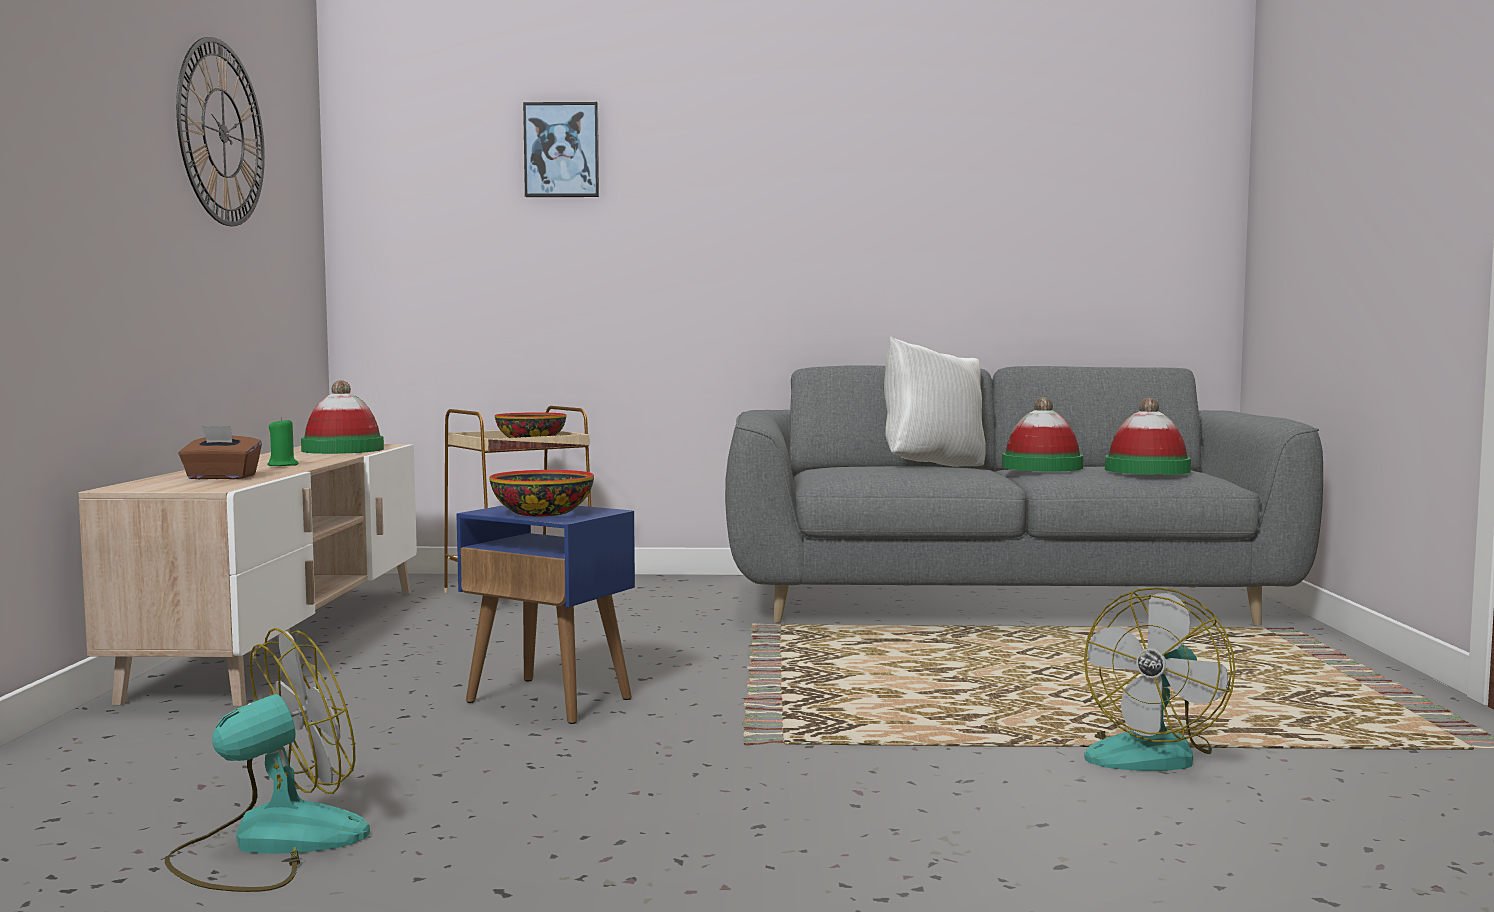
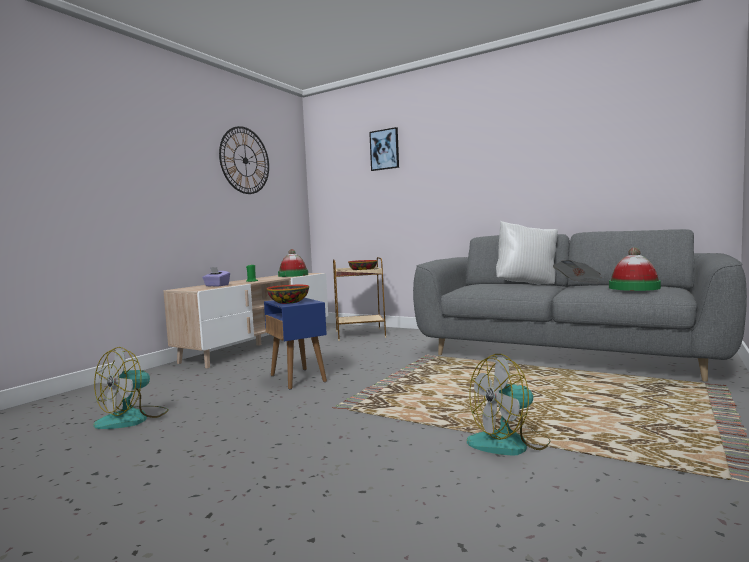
camera: 30 degrees right, 0 degrees up
(221, 477) = (216, 285): brown tissue box -> purple tissue box
(269, 844) = (133, 418): fan -> fan turned 135 degrees clockwise
(1042, 467) = (579, 285): hat -> newspaper

